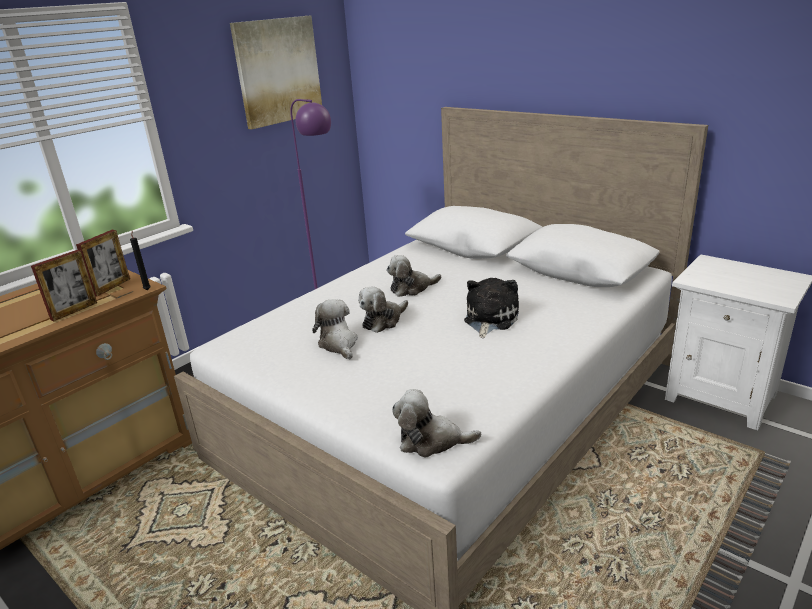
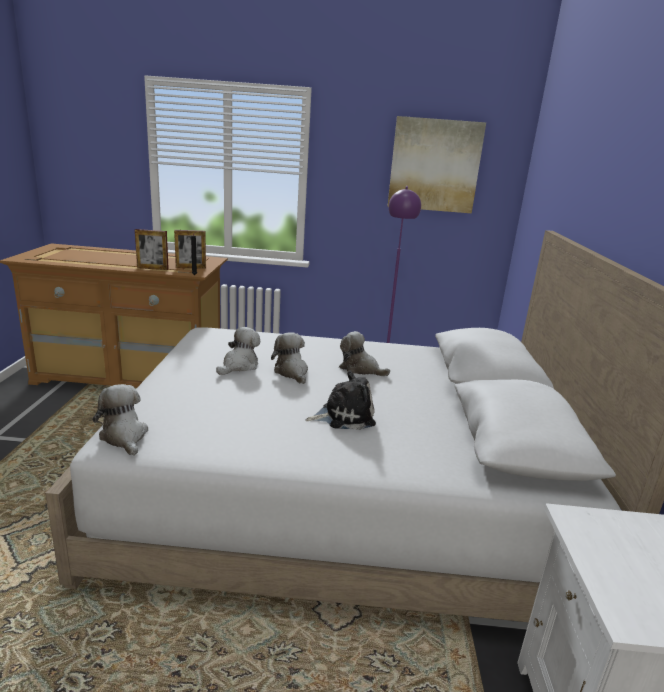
camera: 50 degrees right, 5 degrees down
(383, 321) = (292, 372): plush toy -> plush toy turned 60 degrees clockwise

